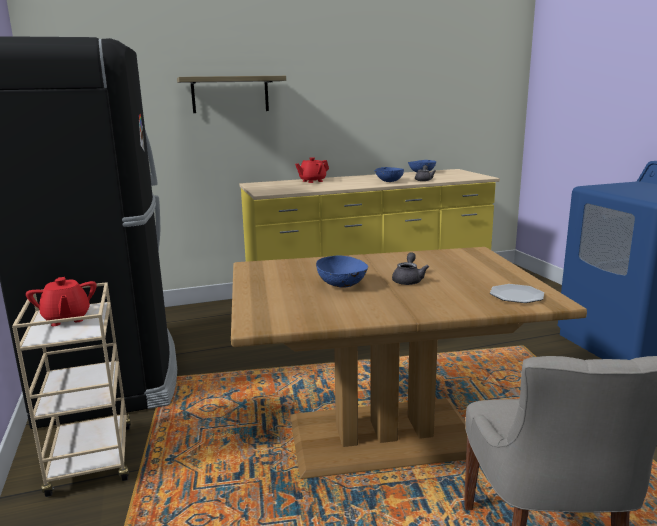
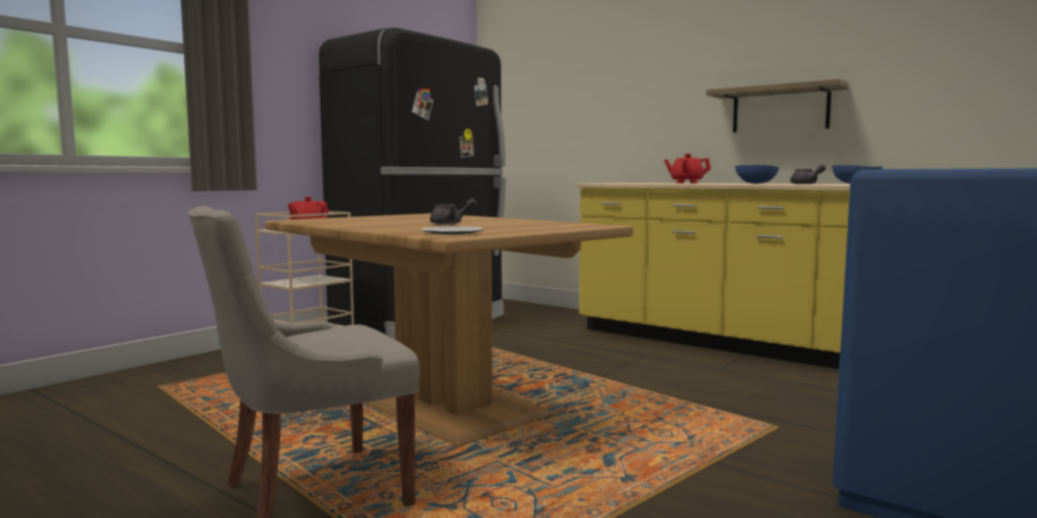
camera: 55 degrees right, 10 degrees down
(230, 94) = (626, 87): shelf -> shelf (780, 109)
(342, 285) = (409, 220): blue bowl -> none

